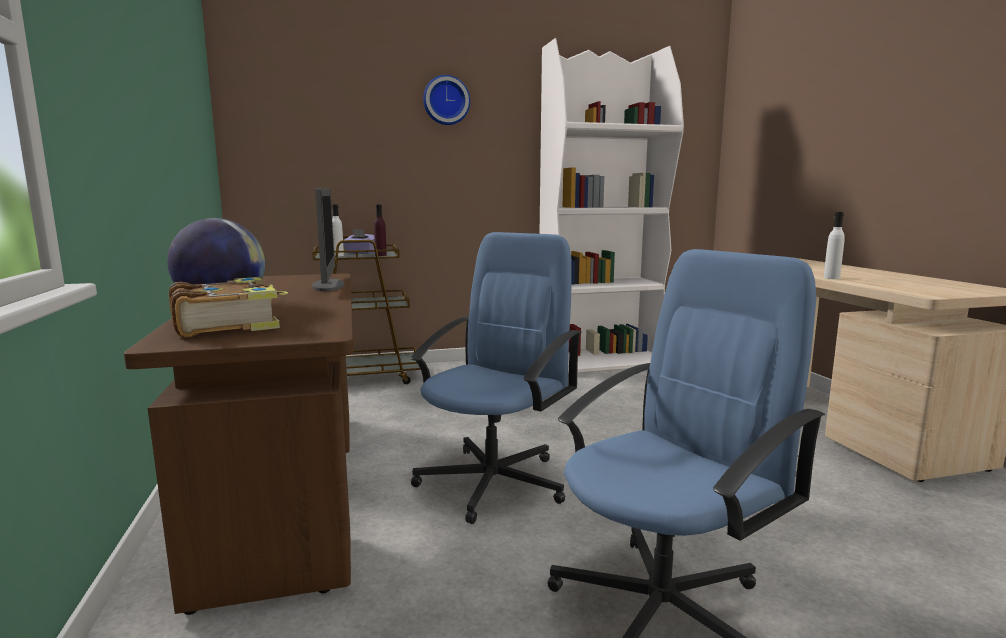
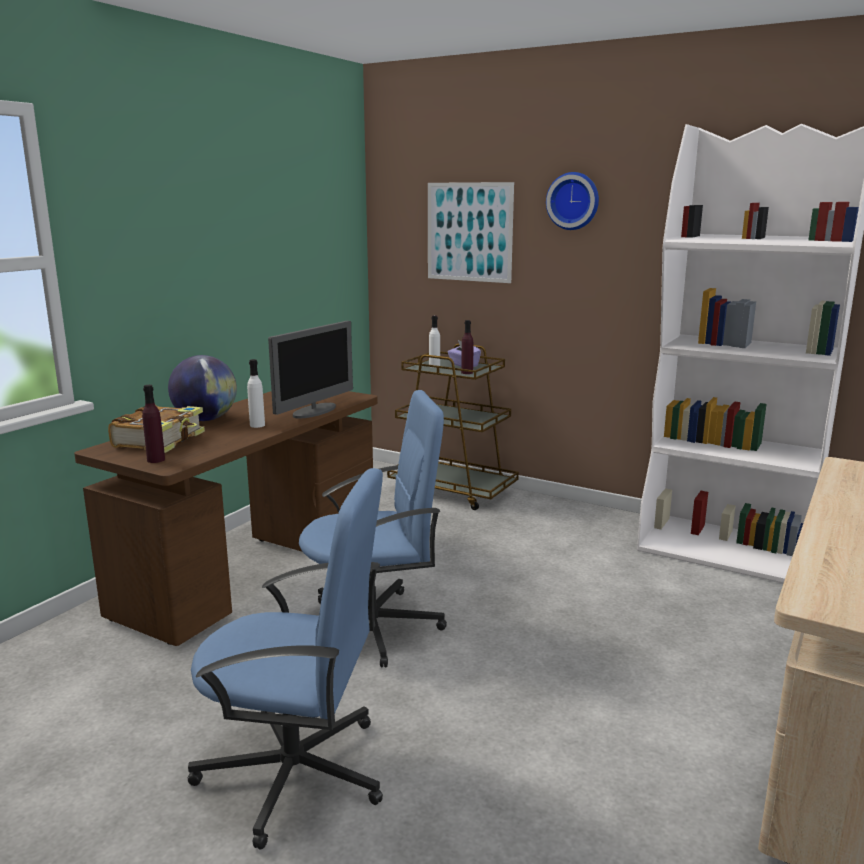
camera: 45 degrees right, 5 degrees up
(286, 334) = (156, 460): none -> purple bottle
(344, 127) = (469, 232): none -> picture
(831, 278) = (824, 536): white bottle -> white bottle (257, 425)

